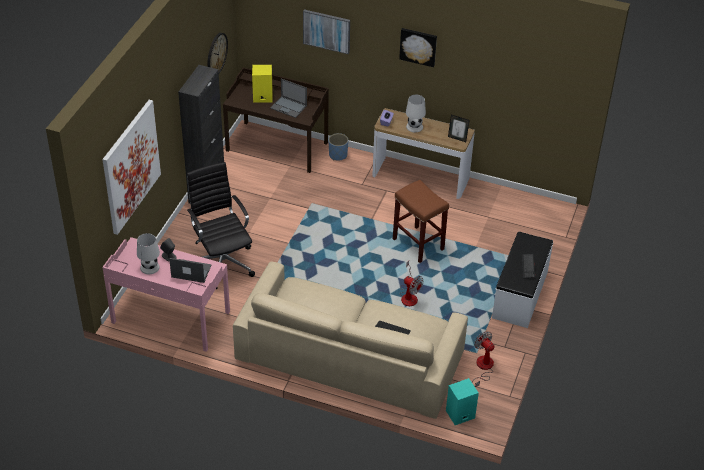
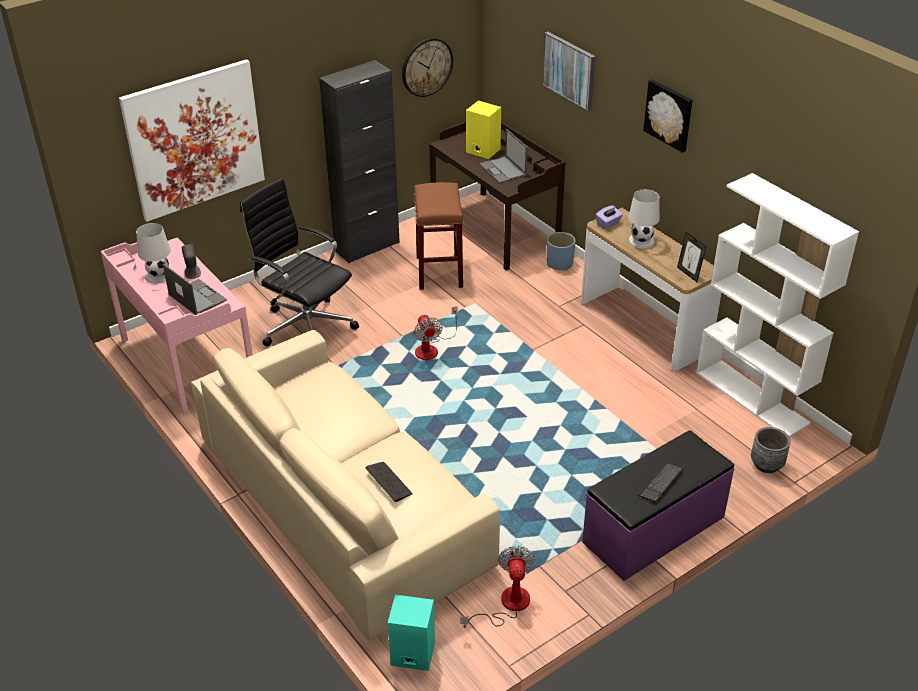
camera: 35 degrees right, 5 degrees down
(222, 262) = (306, 326): black office chair -> black office chair turned 60 degrees counterclockwise
(409, 295) = (493, 461): fan -> fan (431, 348)
(417, 244) = (565, 403): brown stool -> brown stool (439, 271)
(511, 197) = (752, 398): none -> white bookcase
(520, 294) = (654, 530): white bench -> purple bench
(546, 233) = (766, 465): none -> grey planter

